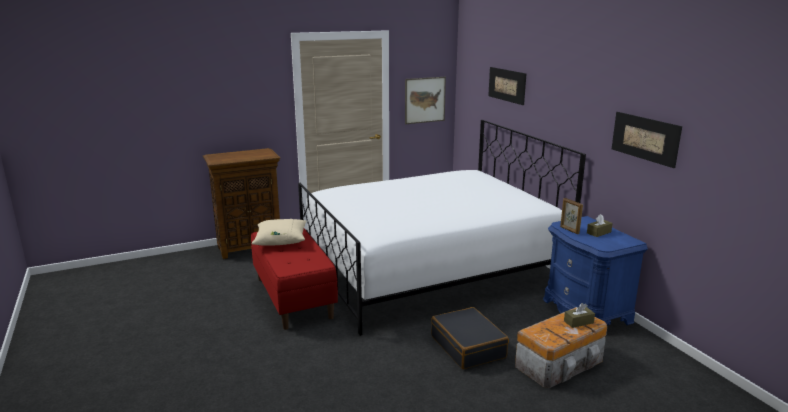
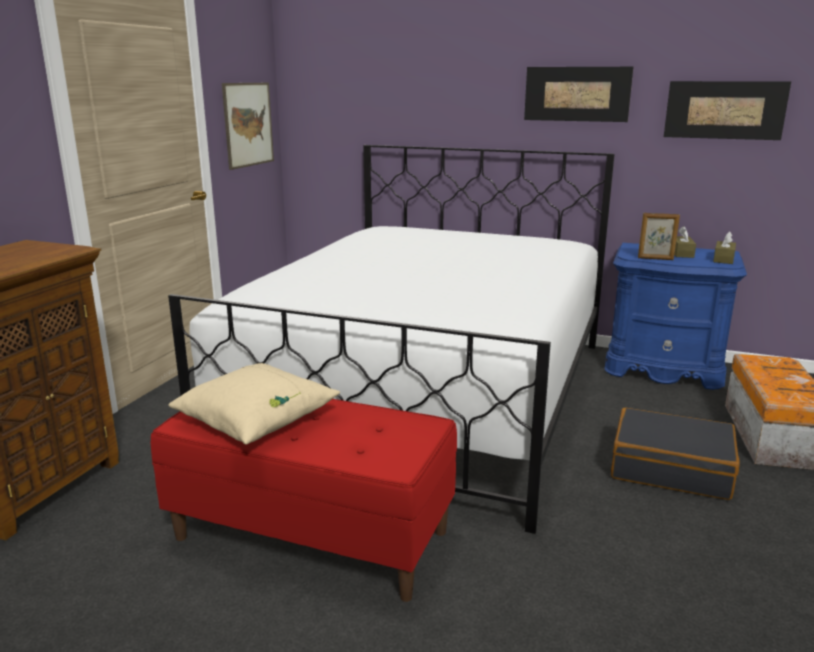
camera: 45 degrees left, 0 degrees up
(507, 85) = (418, 79): picture -> picture (577, 94)
(578, 322) = (779, 368): brown tissue box -> brown tissue box (723, 259)

